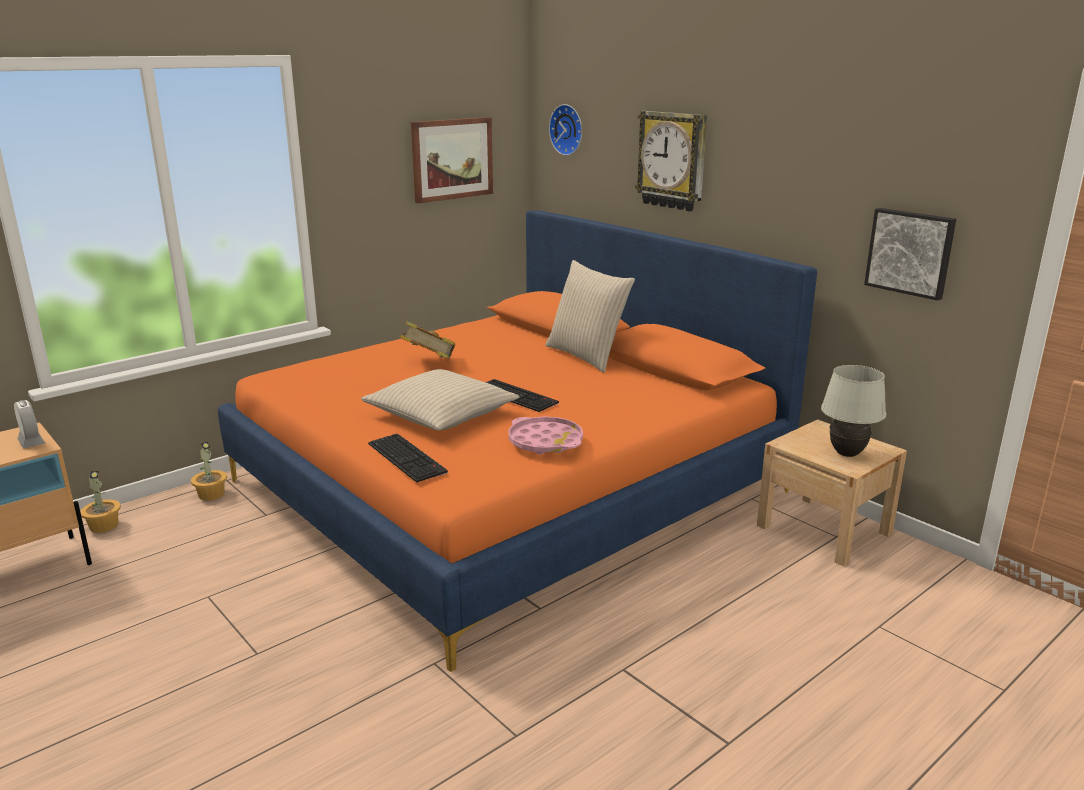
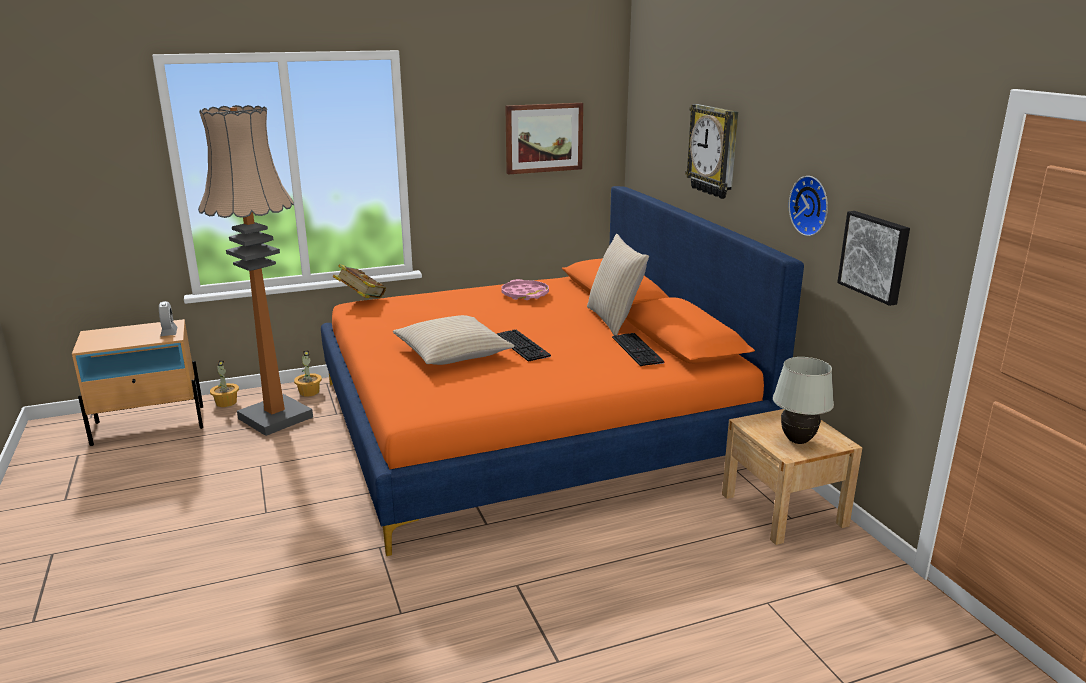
camera: 20 degrees right, 0 degrees up
(187, 533) = (275, 418): none -> floor lamp
(408, 458) = (397, 382): keyboard -> keyboard (638, 350)
(429, 362) = (480, 309): book -> book (361, 299)
(545, 442) = (511, 386): pink tray -> pink tray (525, 294)
(568, 129) = (648, 116): wall clock -> wall clock (811, 205)

